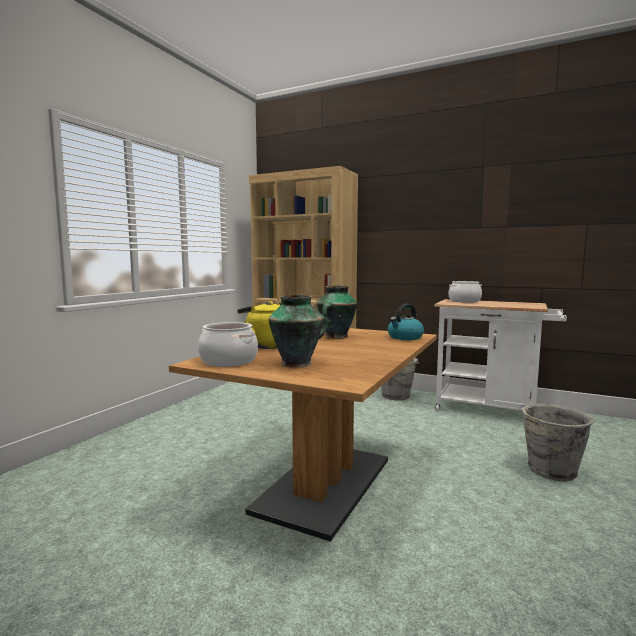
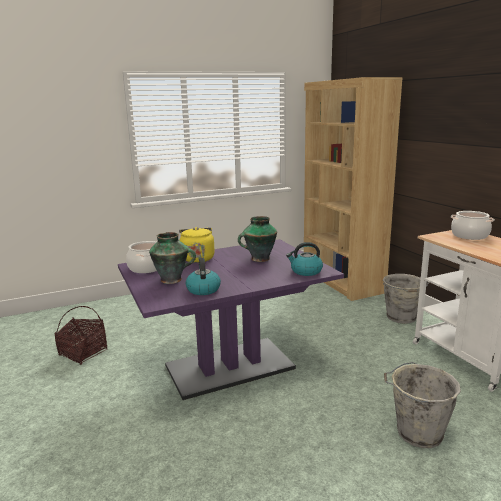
camera: 40 degrees right, 10 degrees up
(78, 552) = (83, 353): none -> basket
(325, 484) = (229, 367): brown dining table -> purple dining table
(359, 363) = (203, 289): none -> kettle

